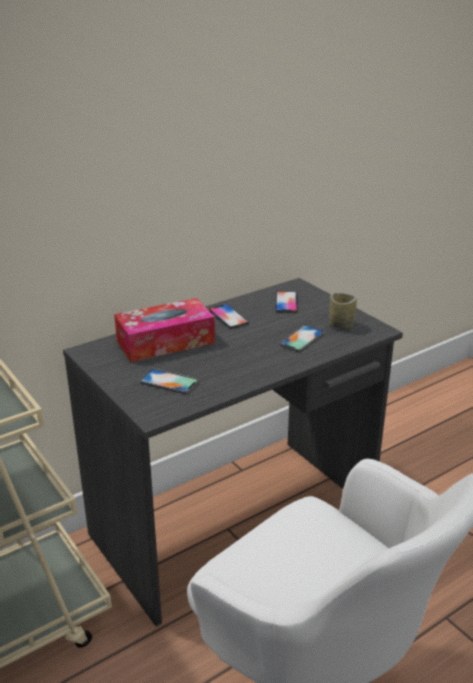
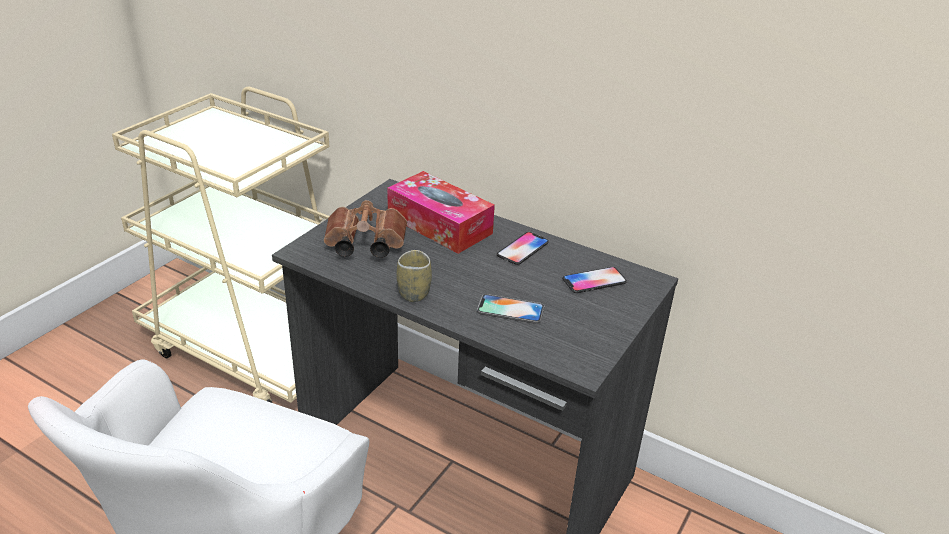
camera: 65 degrees right, 5 degrees up
(169, 382) = (363, 245): phone -> brown binoculars
(341, 325) = (570, 334): cup -> cup (414, 293)

